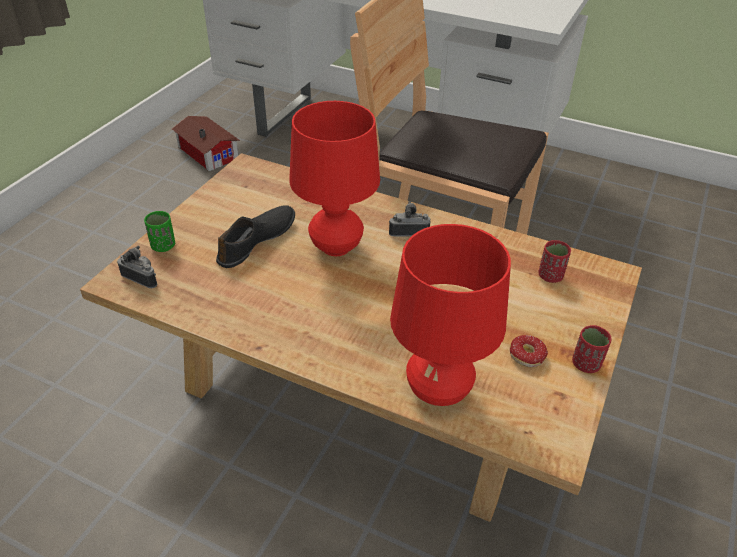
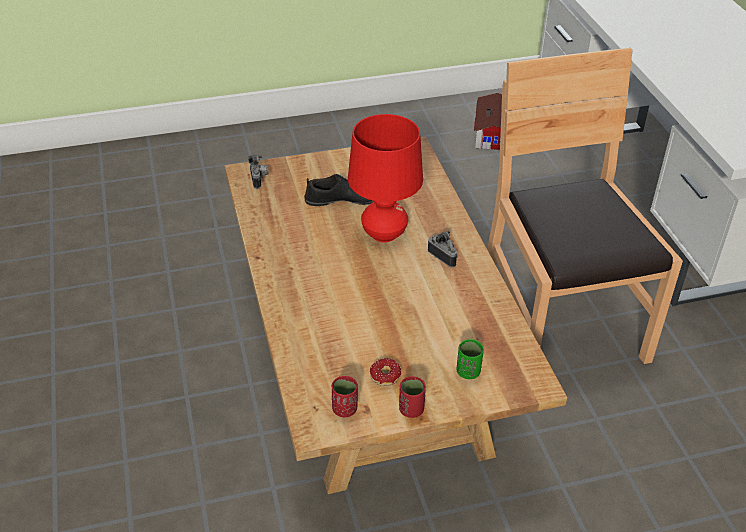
camera: 50 degrees right, 0 degrees up
(163, 246) = (294, 168): green cup -> green cup (468, 372)
(438, 391) = (306, 350): red table lamp -> none
(550, 276) = (487, 350): red cup -> red cup (345, 409)

